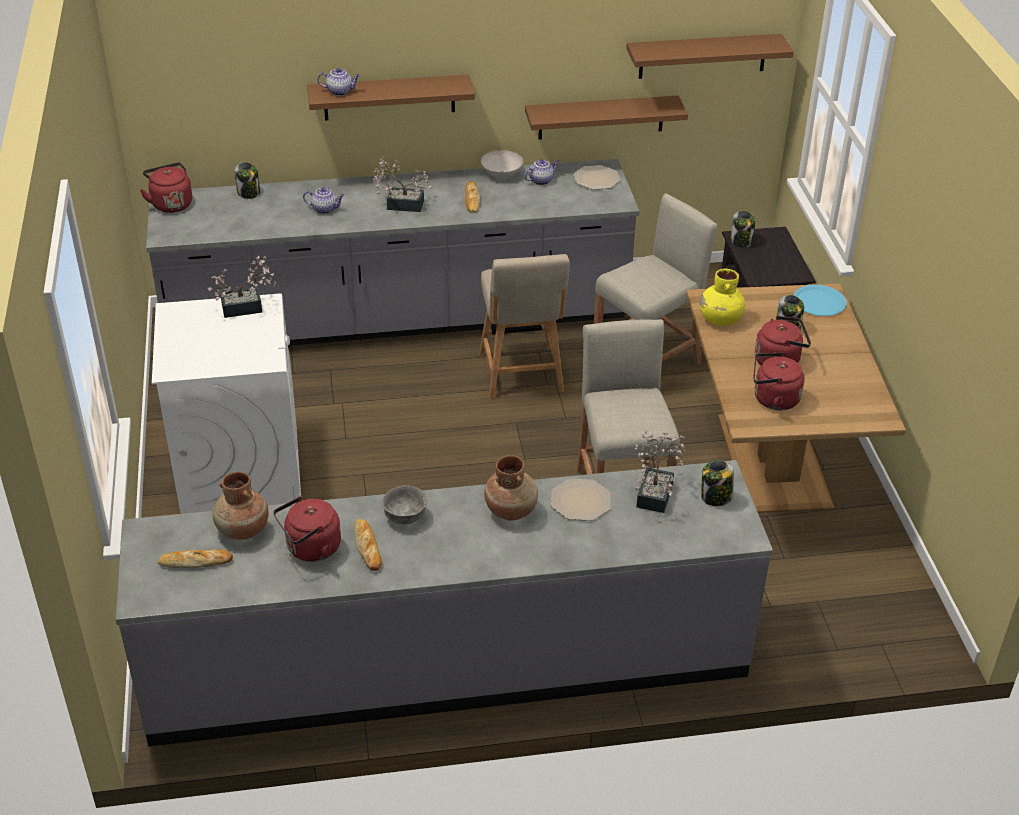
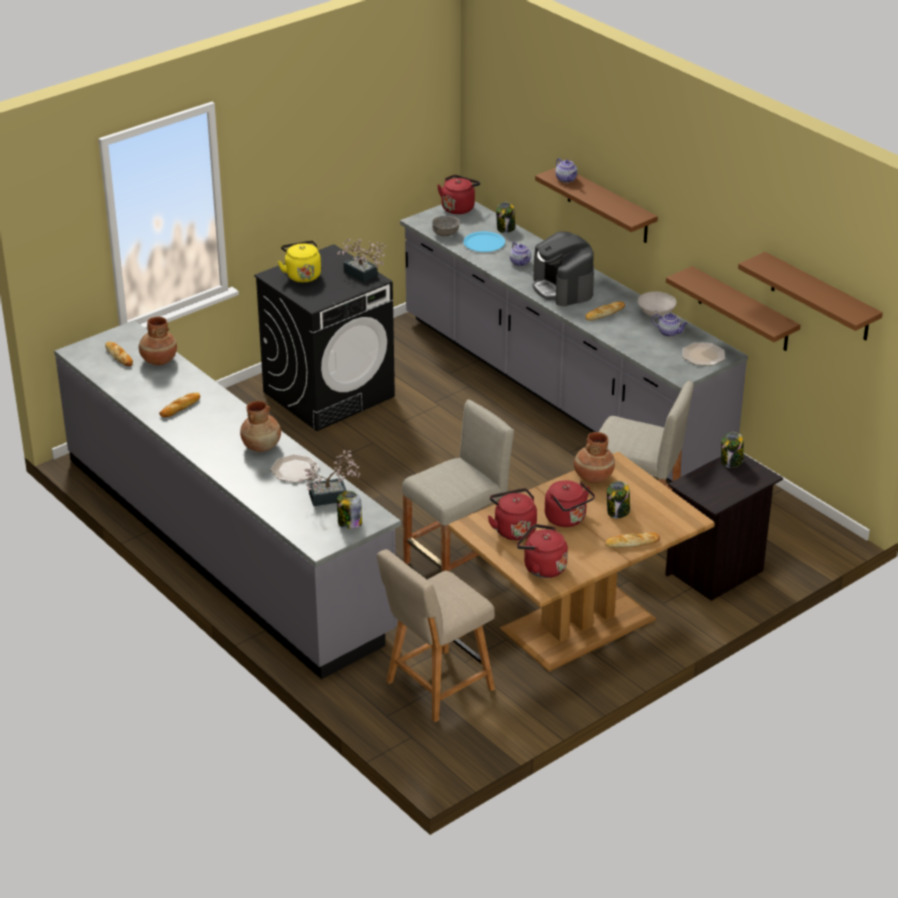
camera: 60 degrees right, 5 degrees down
(196, 348) = (302, 275): none -> yellow kettle
(240, 470) = (329, 394): white washing machine -> black washing machine
(310, 549) = (162, 388): red kettle -> red kettle (542, 567)
(401, 204) = (563, 288): potted plant -> coffee machine
(405, 516) = (220, 410): grey bowl -> grey bowl (445, 234)
(521, 375) = (554, 469): beige chair -> beige chair (436, 687)
(720, 319) = (593, 477): yellow vase -> brown vase
(819, 302) = (672, 517): blue plate -> blue plate (484, 243)
(843, 339) = (632, 543): none -> bread

